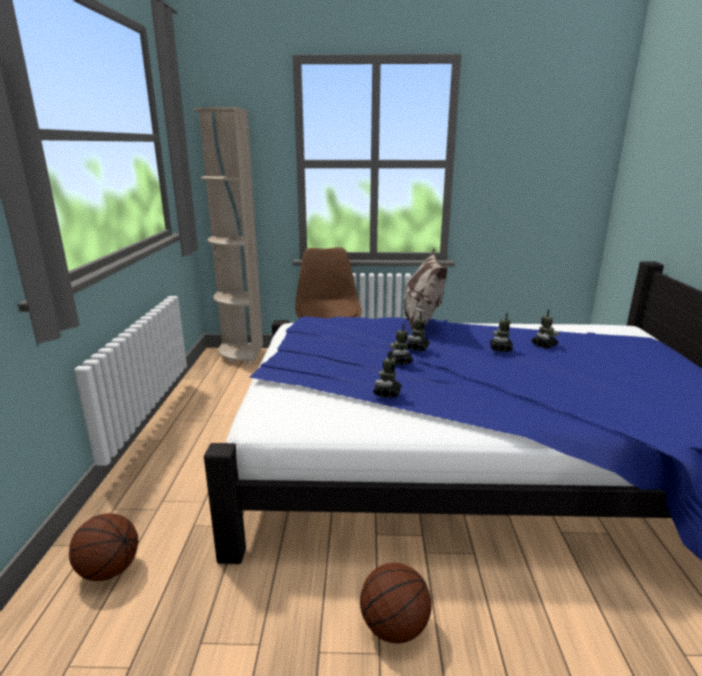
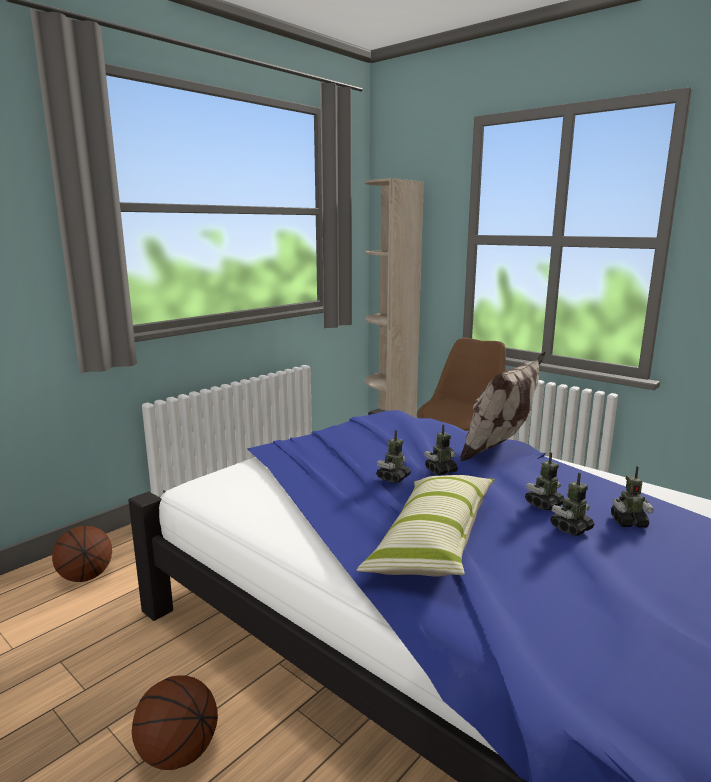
camera: 40 degrees right, 5 degrees down
(387, 393) = (320, 502): toy robot -> toy robot (571, 528)
(487, 389) = (433, 540): none -> pillow

